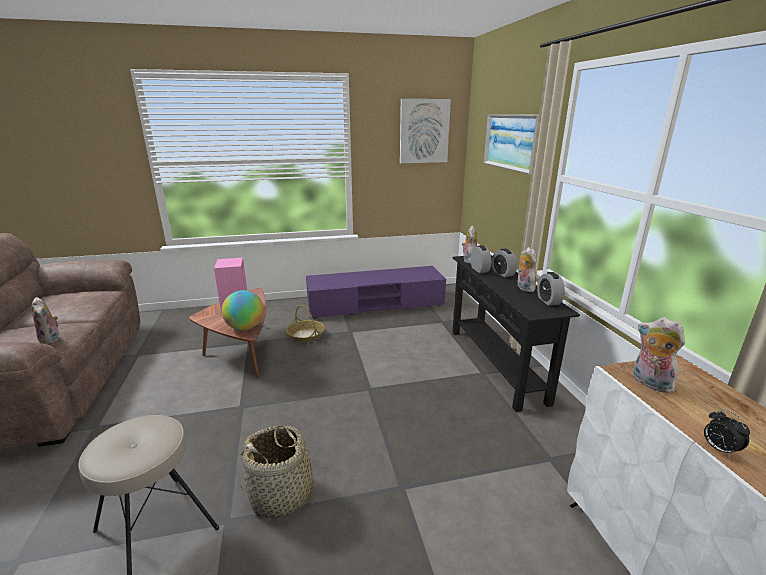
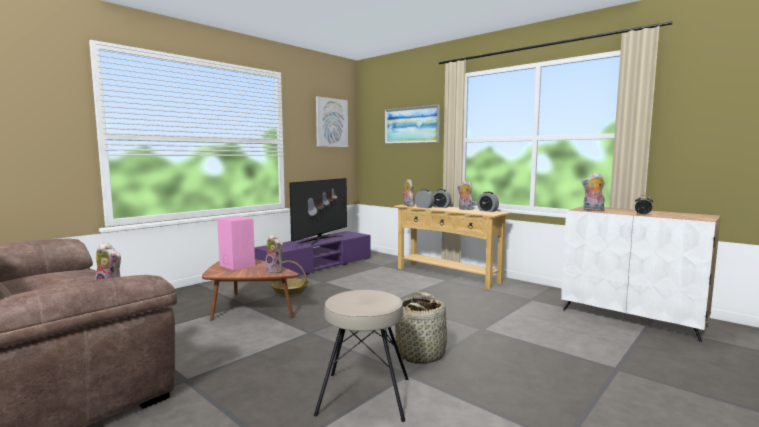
camera: 35 degrees left, 15 degrees down
(245, 327) = (275, 271): globe -> plush toy
(382, 276) = (320, 239): none -> television
(496, 364) = (447, 275): black console table -> beige console table

